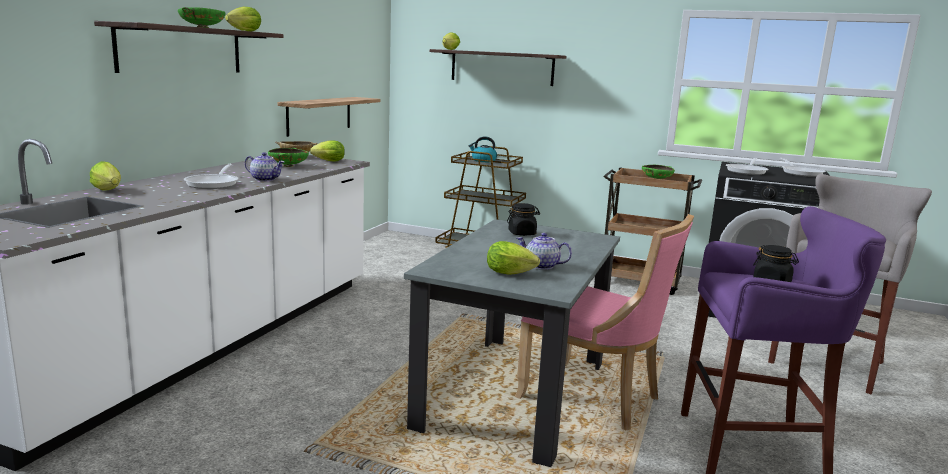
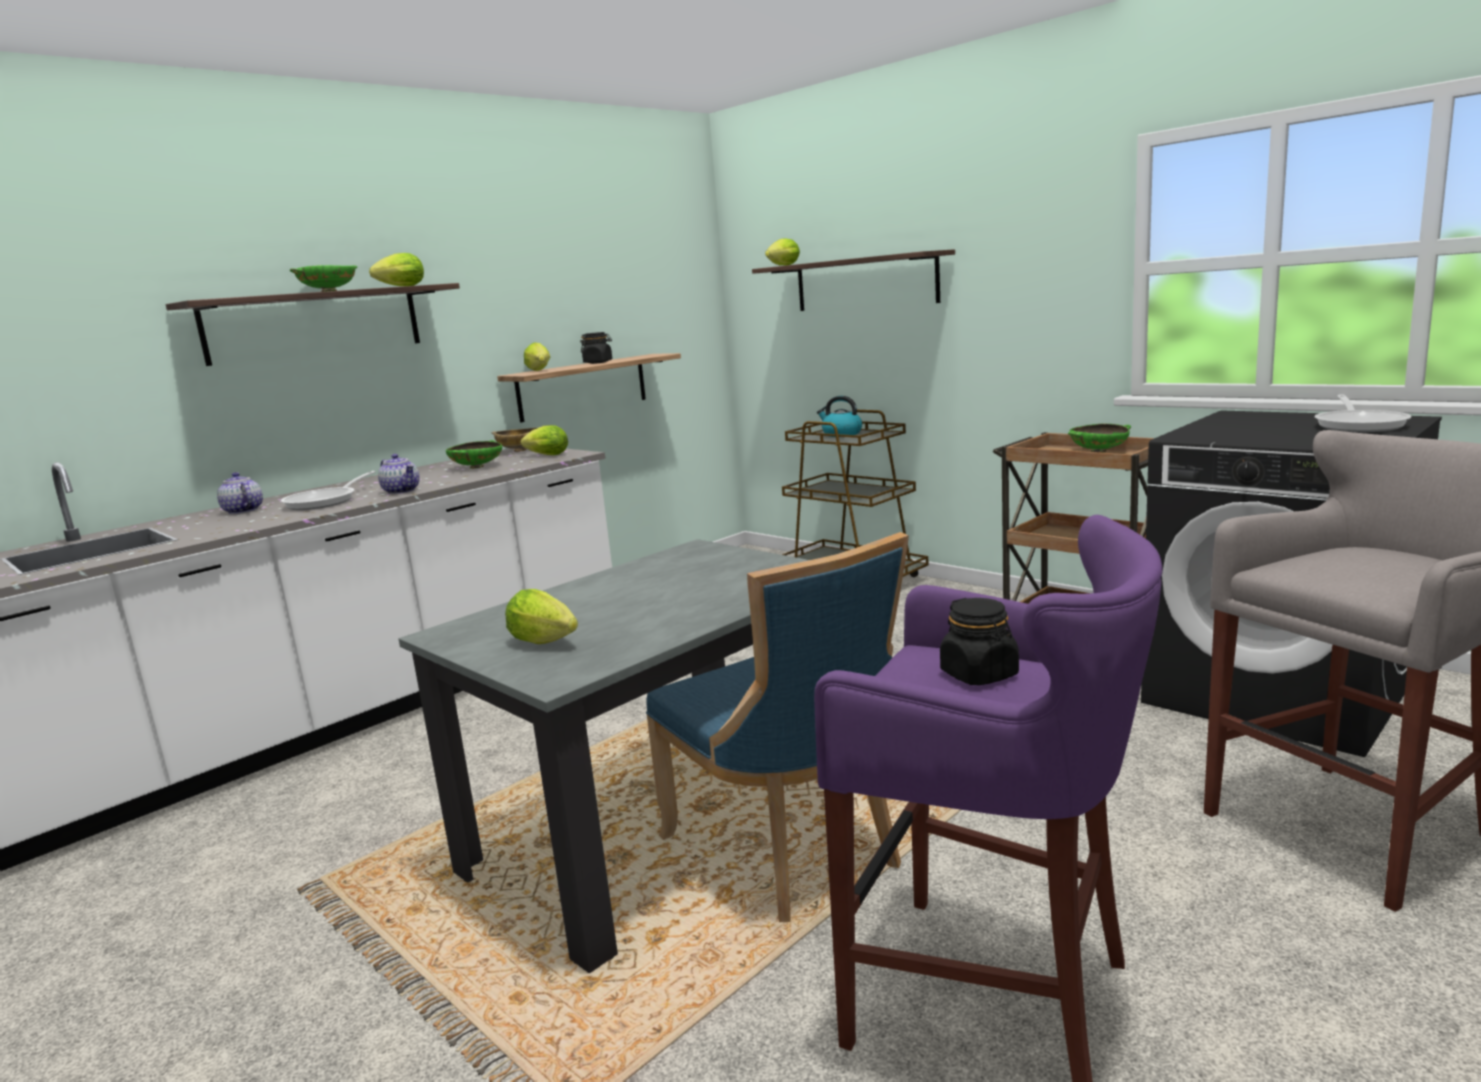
camera: 25 degrees right, 0 degrees up
(109, 191) = (189, 518): lettuce -> lettuce (540, 371)
(522, 233) = (694, 565): black jar -> black jar (598, 362)
(541, 266) = (618, 628): teapot -> teapot (242, 511)
(594, 397) = (789, 851): pink chair -> blue chair
(747, 171) = (1231, 429): frying pan -> none

